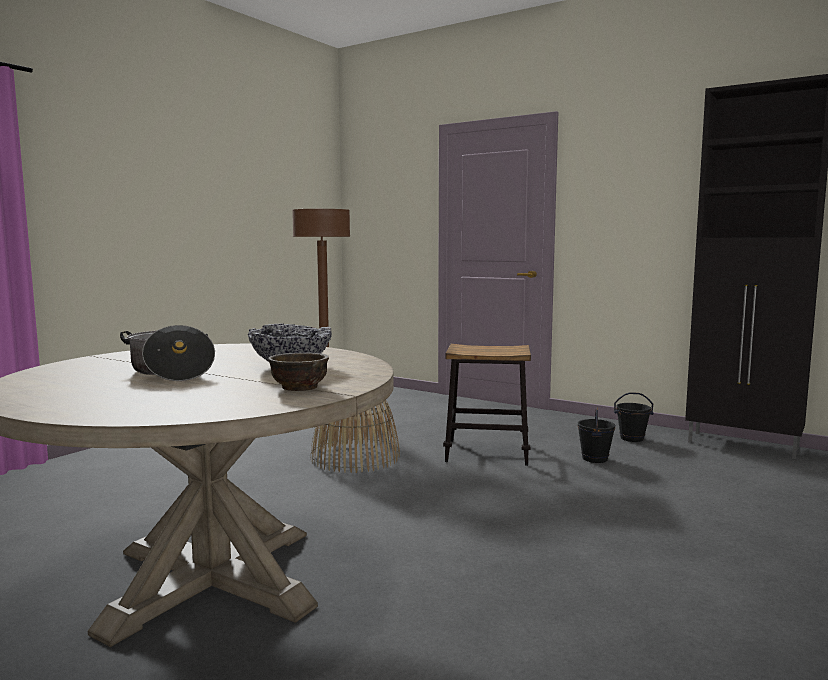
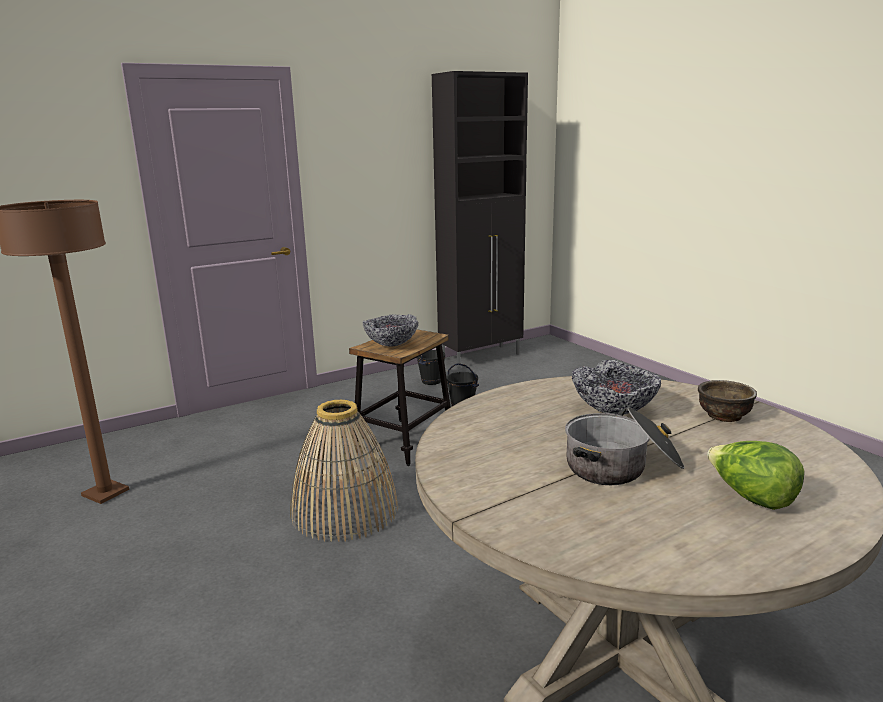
camera: 65 degrees left, 10 degrees up
(113, 395) = (751, 498): none -> lettuce
(476, 348) = (391, 344): none -> bowl

